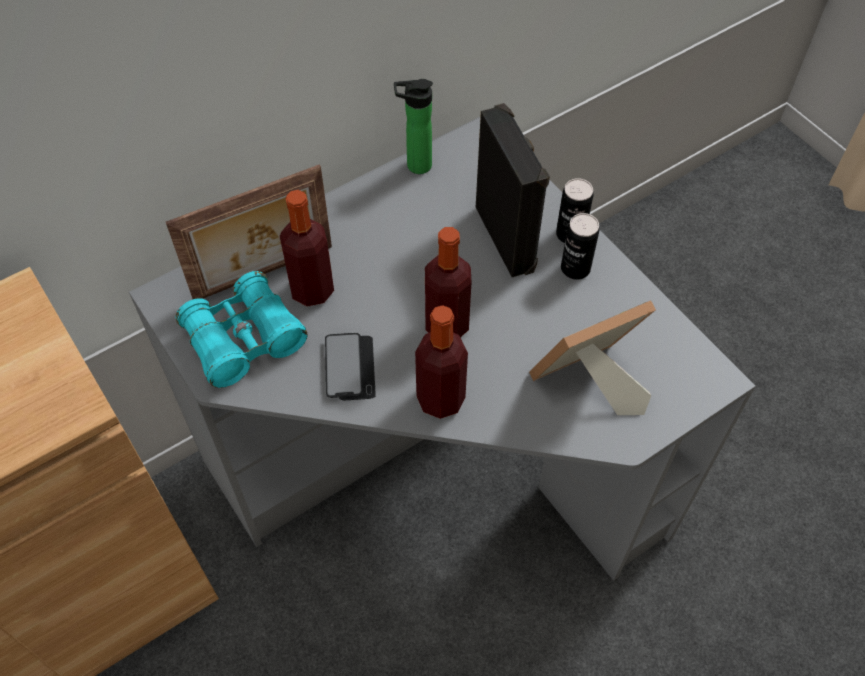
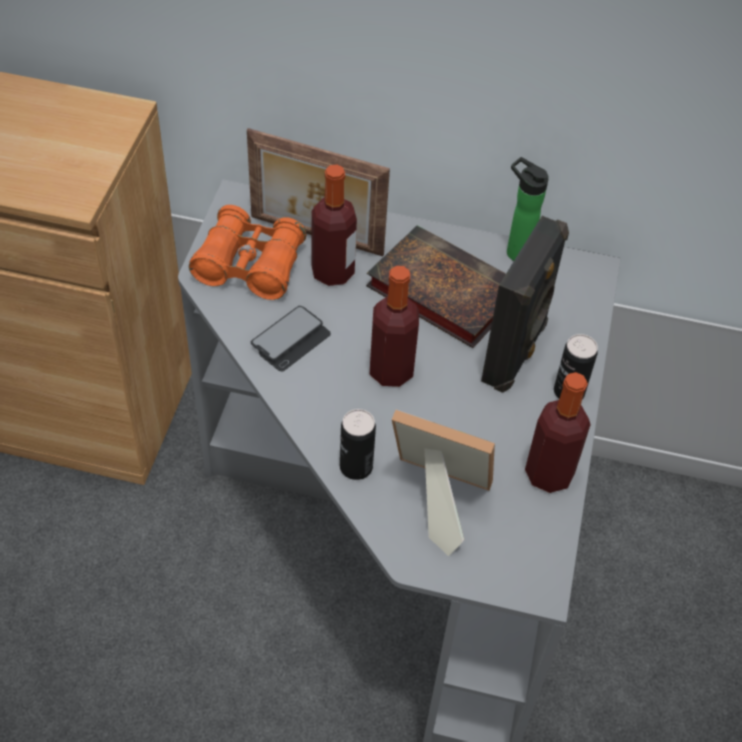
camera: 45 degrees right, 5 degrees down
(244, 340) = (250, 265): turquoise binoculars -> orange binoculars
(403, 238) = (439, 291): none -> book
(440, 399) = (321, 412): bottle -> bottle (549, 474)
(575, 268) = (538, 417): can -> can (356, 467)

